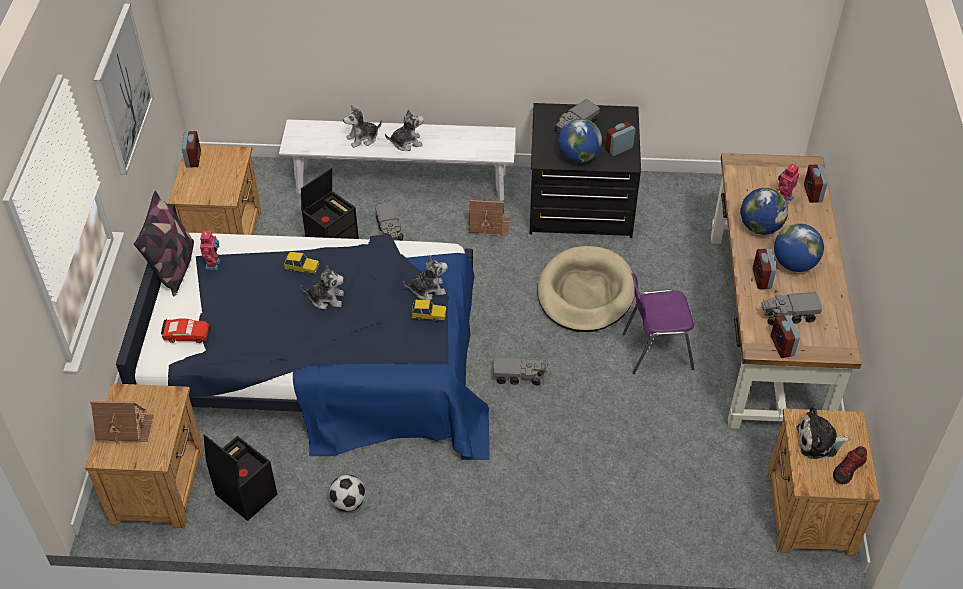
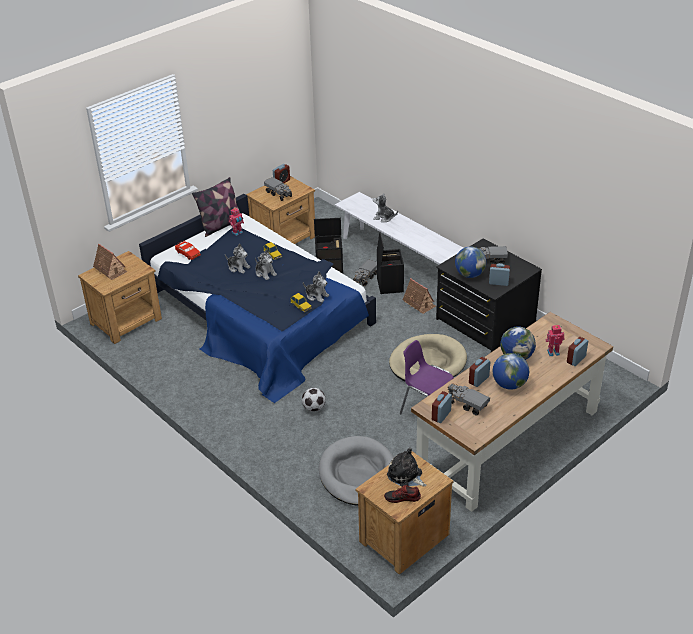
camera: 45 degrees right, 10 degrees down
(122, 89) = (241, 115): picture -> none
(245, 494) = (153, 347): black storage box -> black storage box (389, 284)
(348, 502) = (189, 378): football -> football (314, 408)
(406, 142) = (403, 230): plush toy -> plush toy (238, 267)
(519, 376) = (339, 378): toy truck -> toy truck (279, 194)
(681, 476) = (358, 474): none -> grey dog bed

